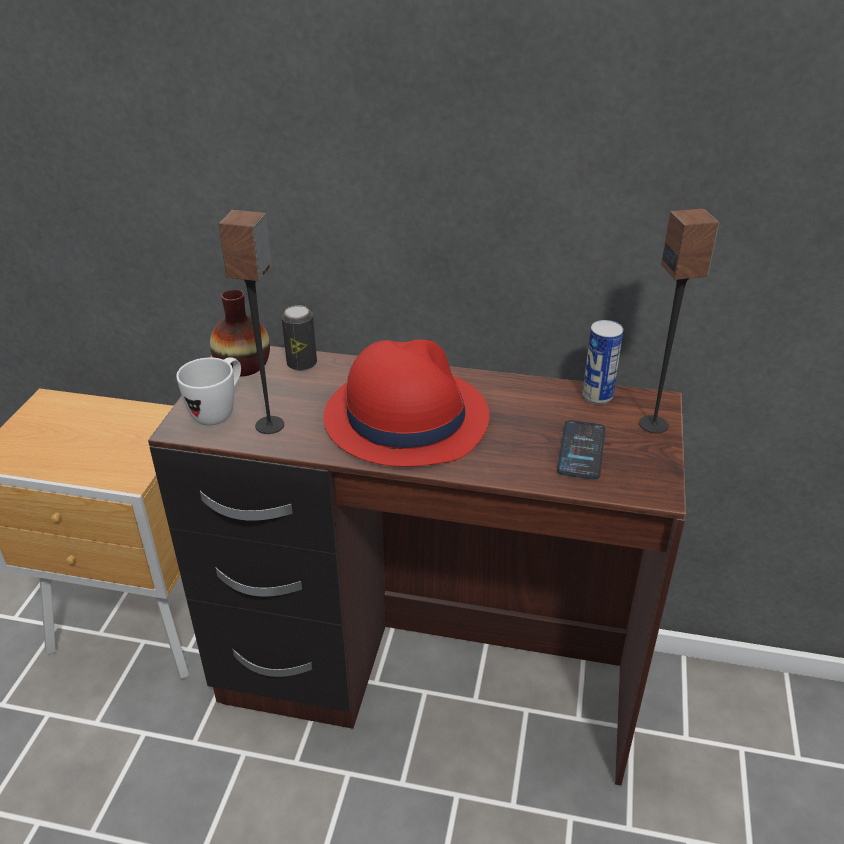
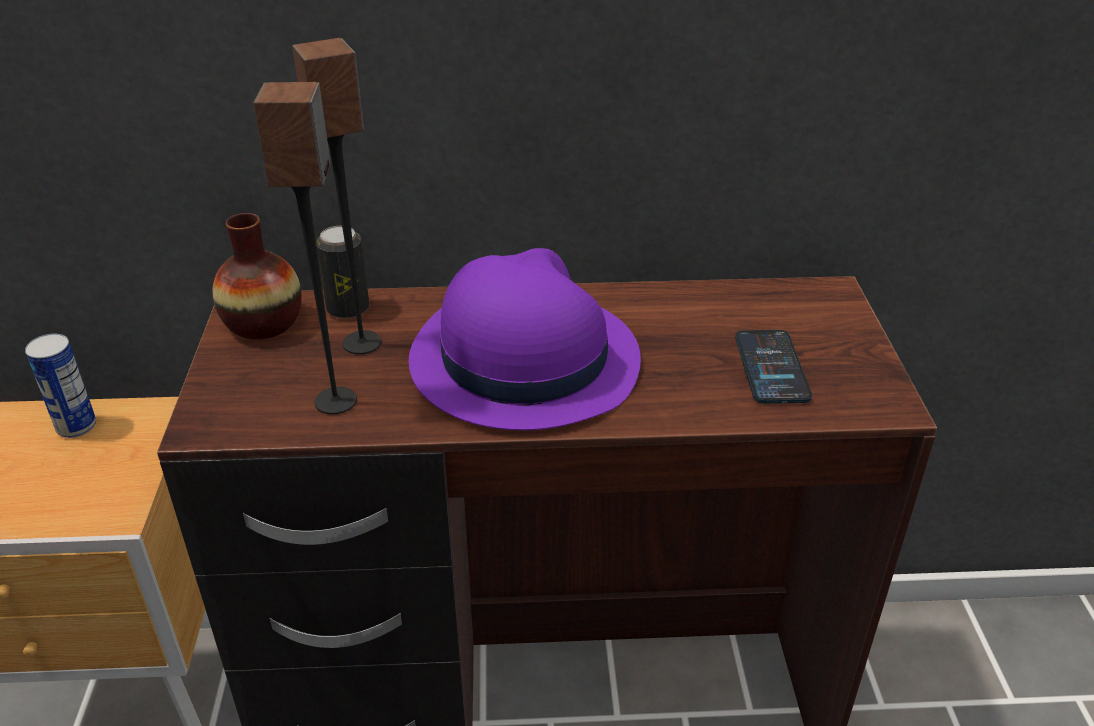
camera: 15 degrees left, 0 degrees up
(219, 412) = (253, 393): white mug -> none
(405, 417) = (522, 360): red hat -> purple hat
(597, 396) = (757, 296): can -> can (76, 426)
(654, 424) = (843, 320): speaker -> speaker (363, 342)

